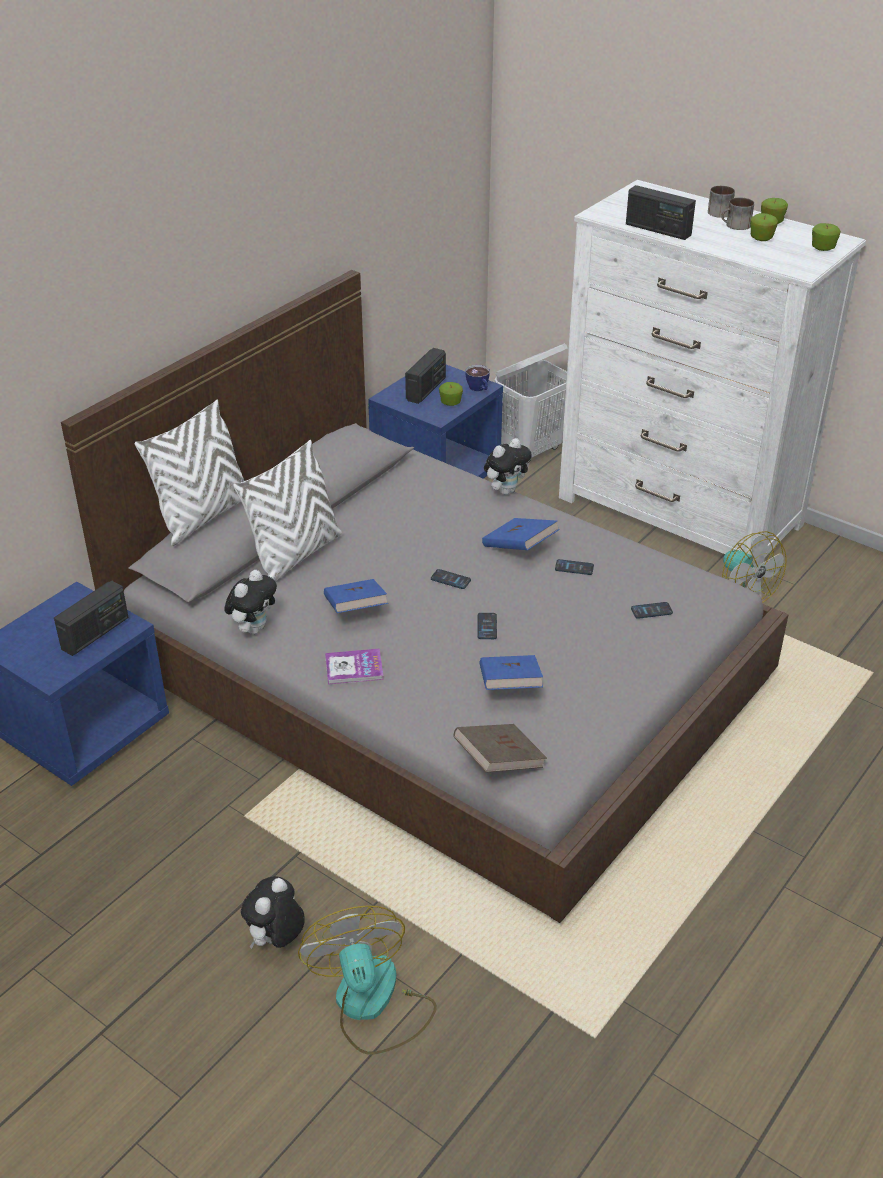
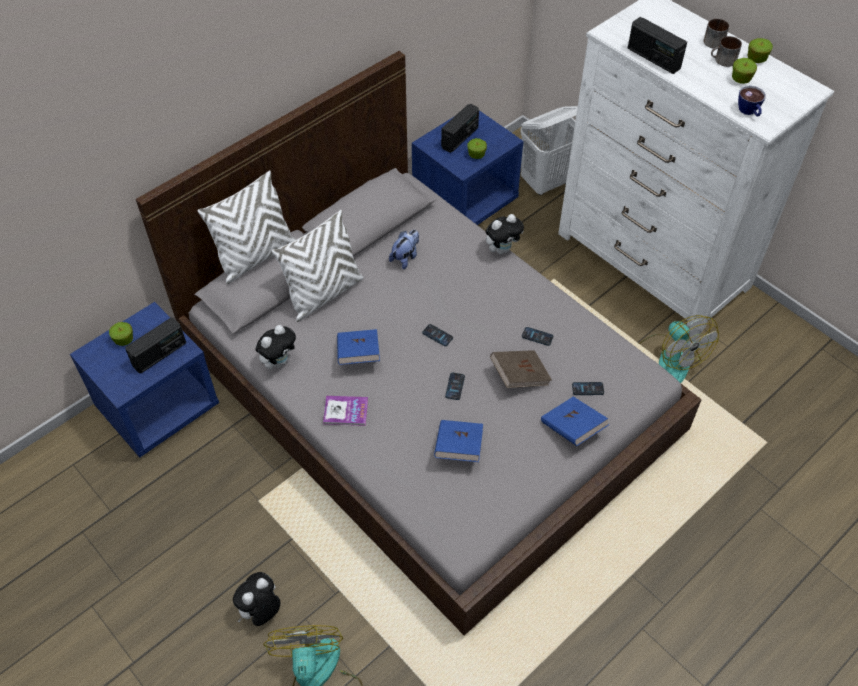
camera: 10 degrees right, 15 degrees up
(389, 510) = (405, 257): none -> plush toy
(479, 389) = (503, 143): cup -> cup (749, 112)
(499, 761) = (434, 518): brown book -> brown book (519, 376)
(519, 548) = (499, 310): blue book -> blue book (572, 429)
(822, 248) = (791, 98): apple -> apple (124, 340)

